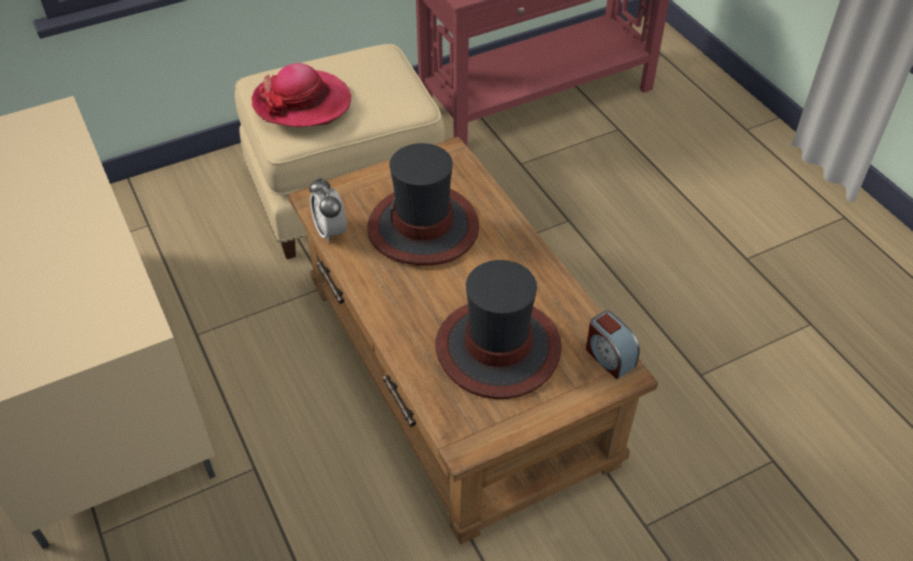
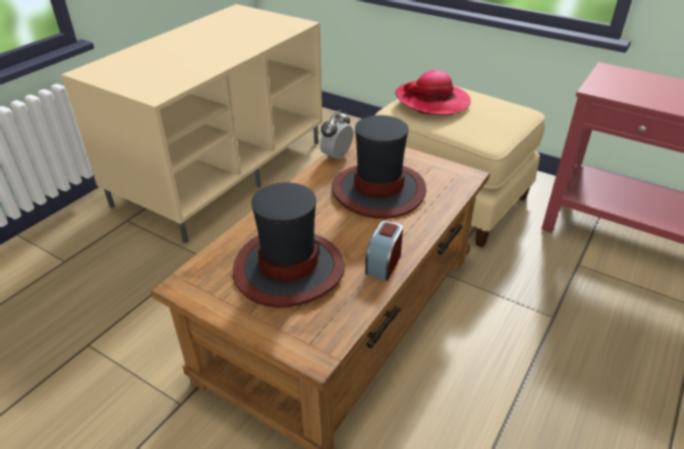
camera: 60 degrees right, 10 degrees down
(609, 357) = (328, 338): alarm clock -> alarm clock (383, 263)

